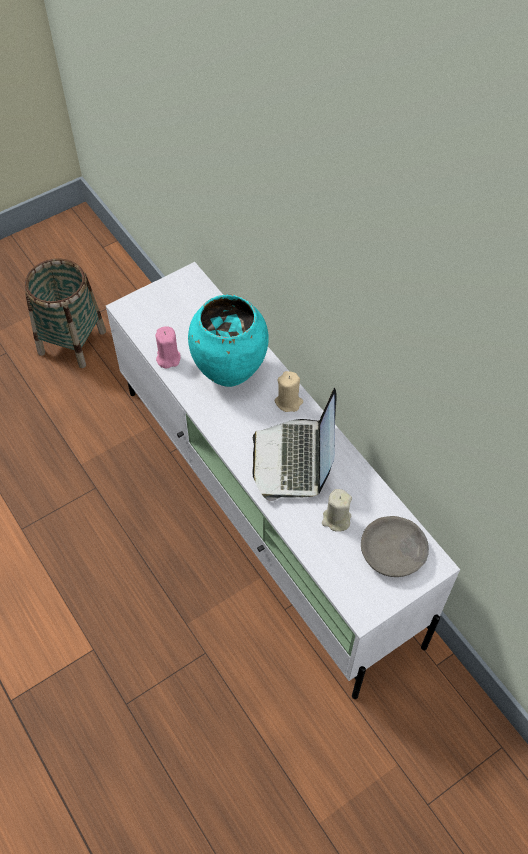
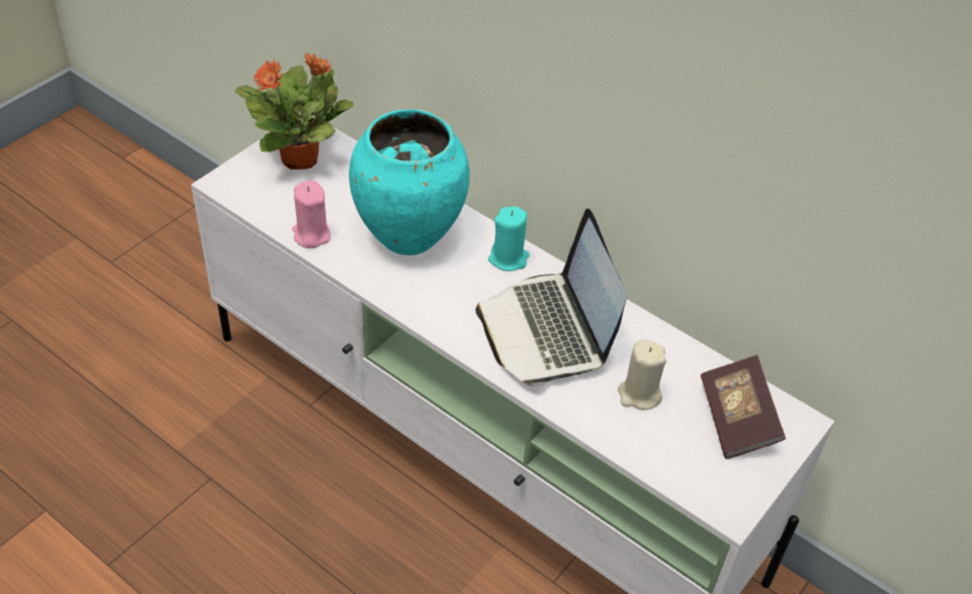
camera: 20 degrees left, 10 degrees down
(72, 342) = (113, 287): basket -> none
(180, 299) = (301, 159): none -> potted plant
(288, 402) = (508, 258): beige candle -> turquoise candle
(393, 552) = (737, 419): grey bowl -> book

